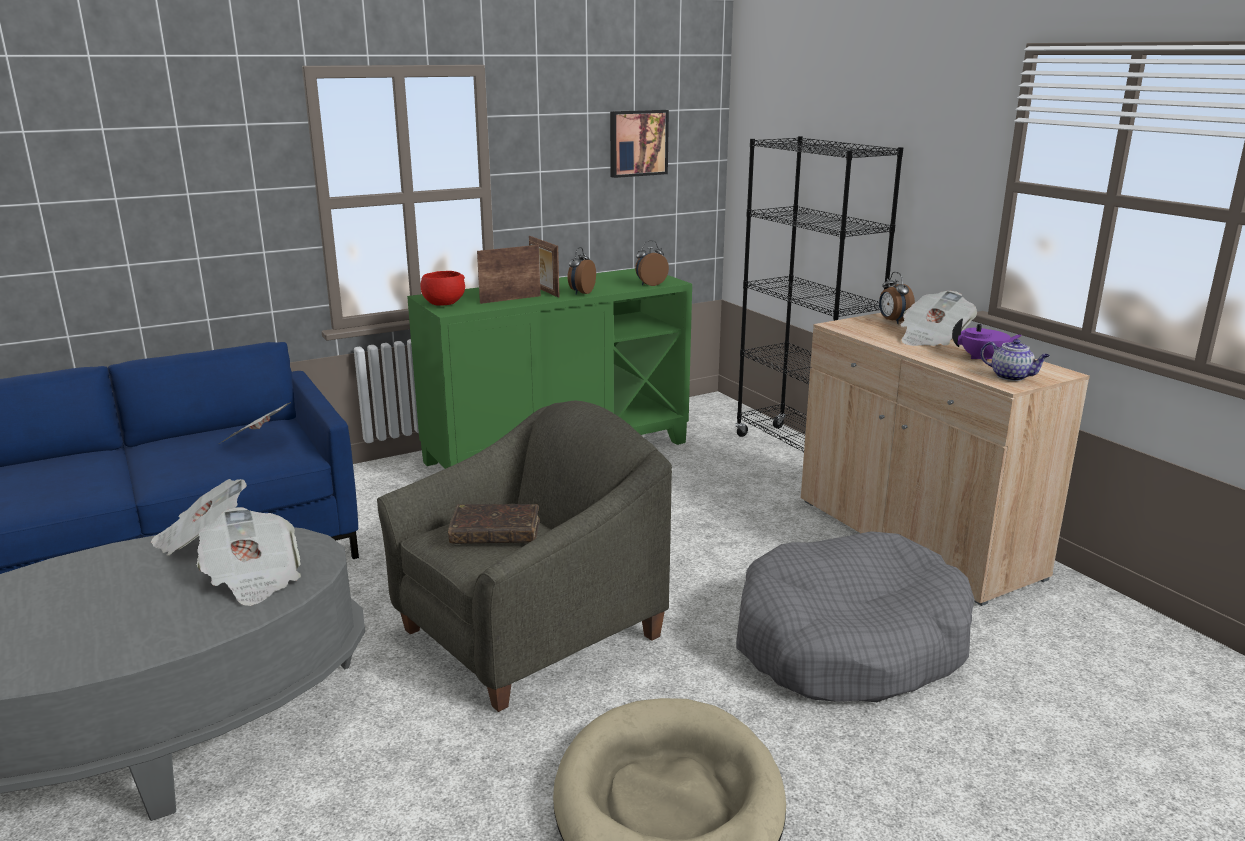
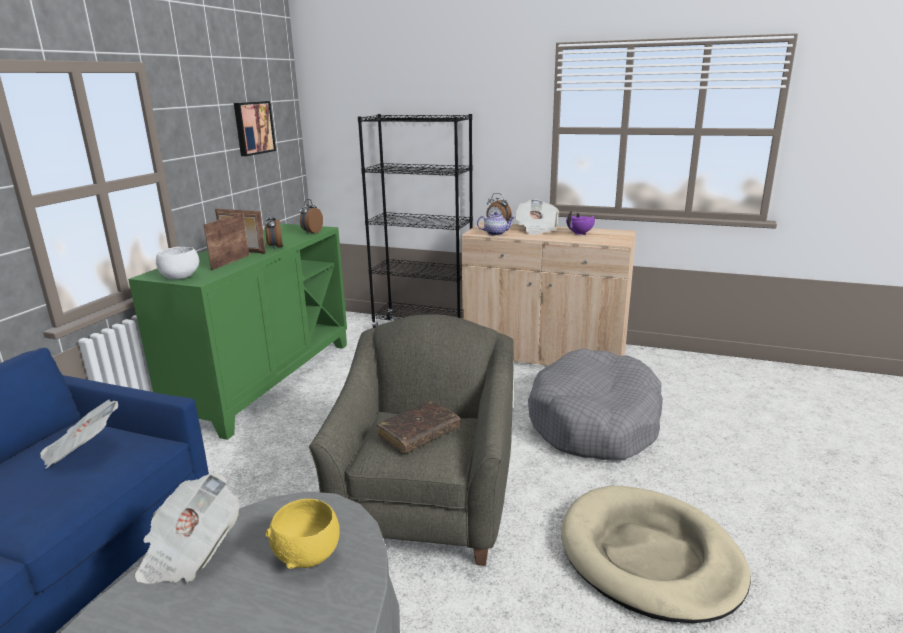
camera: 40 degrees left, 0 degrees up
(253, 579) = (309, 555): newspaper -> yellow bowl
(443, 304) = (180, 277): red bowl -> white bowl
(1012, 377) = (611, 239): teapot -> teapot (496, 233)

